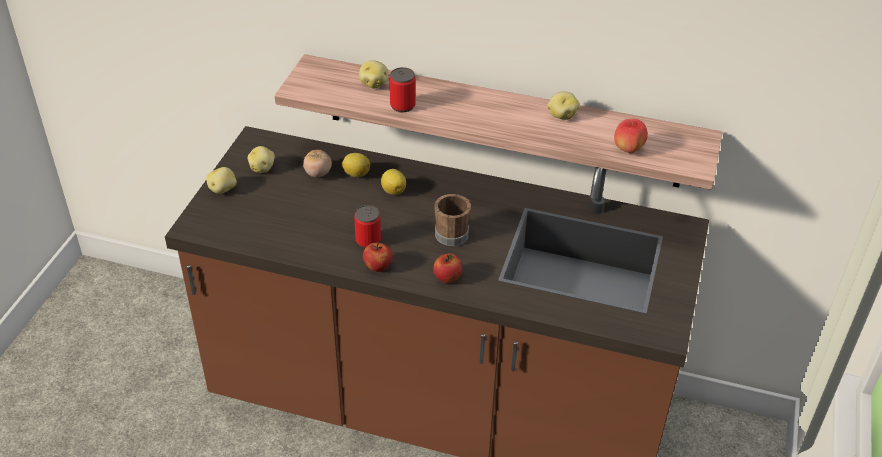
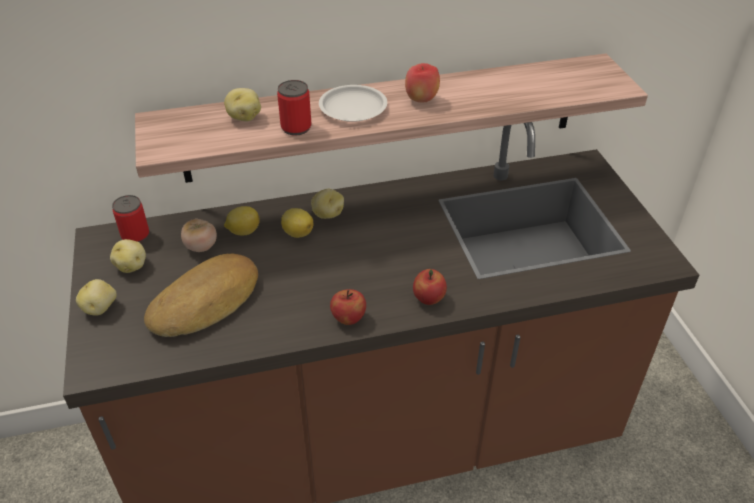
camera: 30 degrees left, 0 degrees up
(292, 215) = (207, 302): none -> bread
(368, 241) = (314, 295): can -> can (135, 236)
(454, 232) = (394, 250): brown mug -> none
(458, 104) = (352, 108): none -> white plate
(561, 115) = (461, 85): potato -> potato (327, 214)
(628, 149) = (551, 94): apple -> apple (421, 100)

